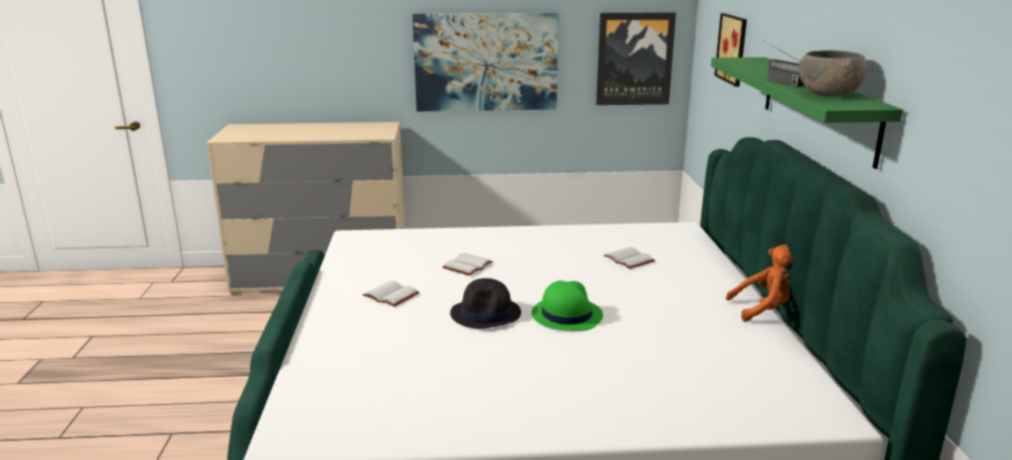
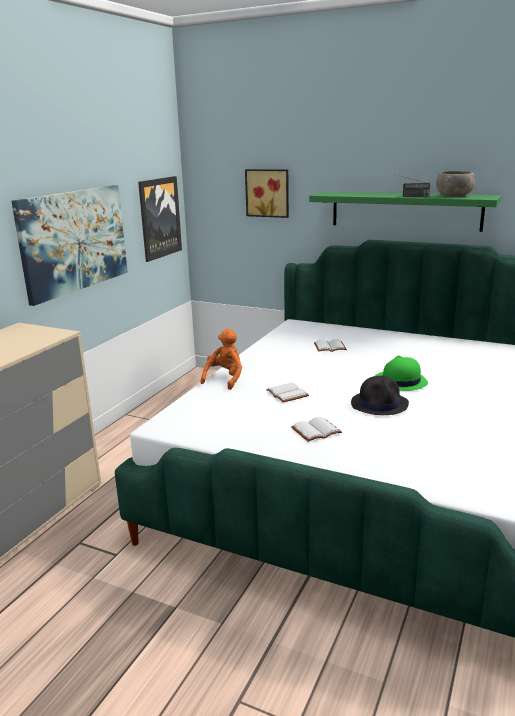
camera: 60 degrees left, 0 degrees up
(764, 309) = (430, 336): orange plush toy -> orange plush toy (225, 379)

